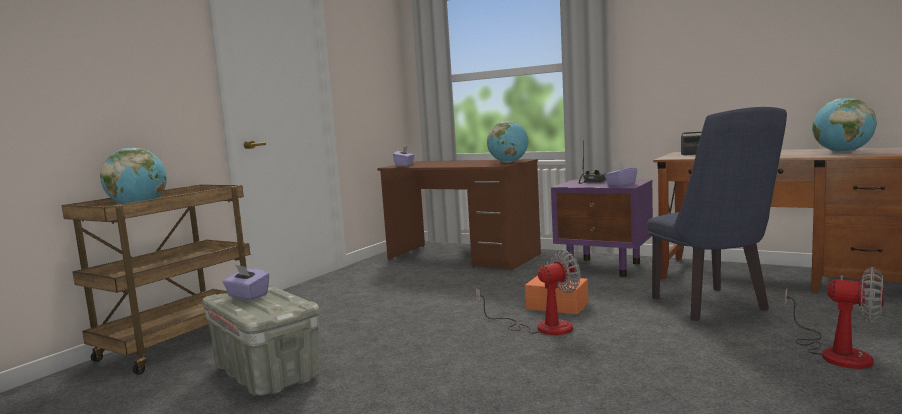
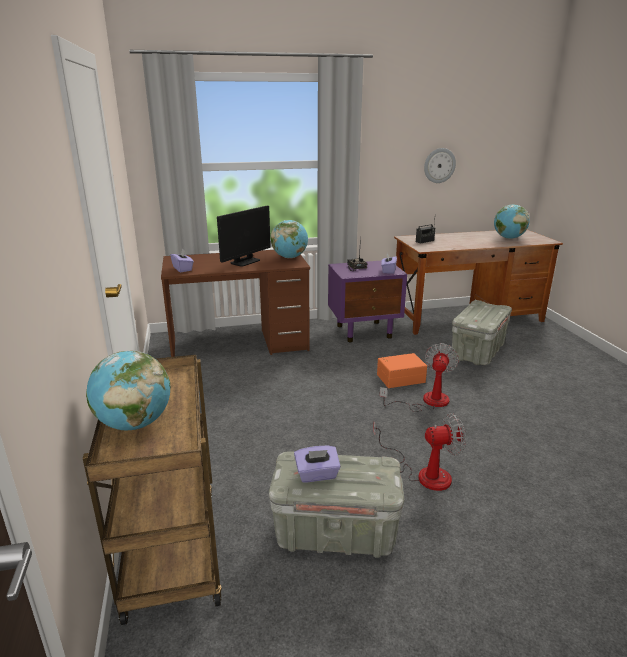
camera: 45 degrees left, 15 degrees up
(462, 163) = (245, 262): none -> monitor
(714, 306) = (477, 352): blue chair -> grey storage box
(736, 55) = (439, 165): none -> wall clock
(836, 352) = (571, 370): fan -> fan (423, 473)

